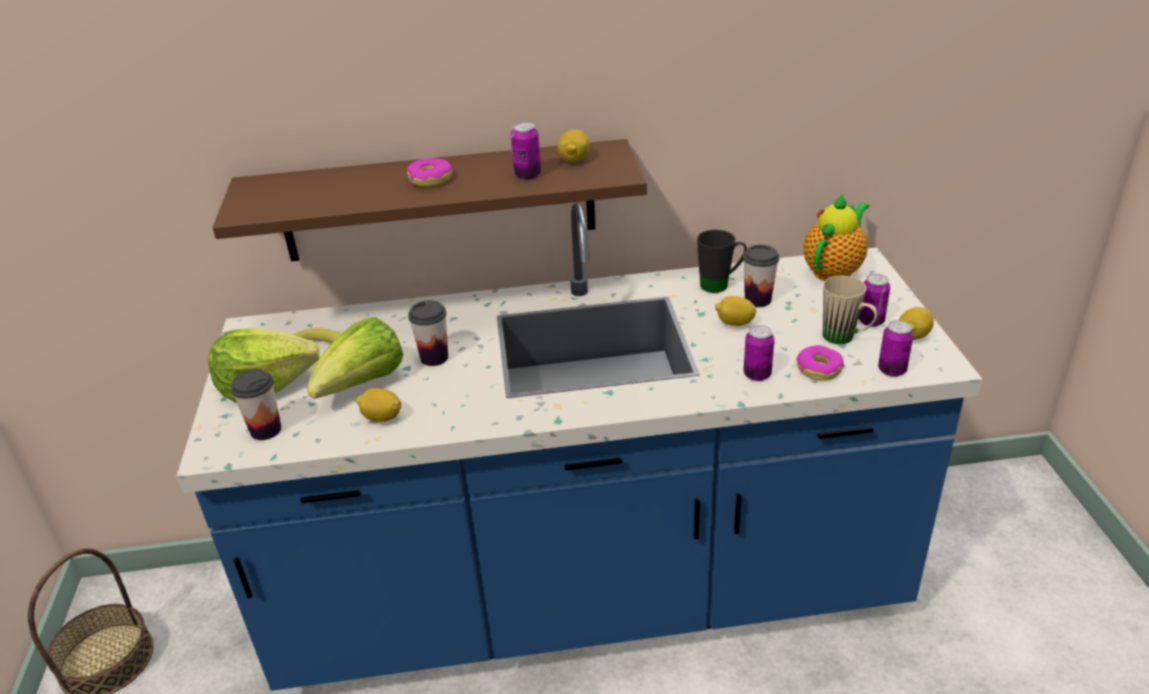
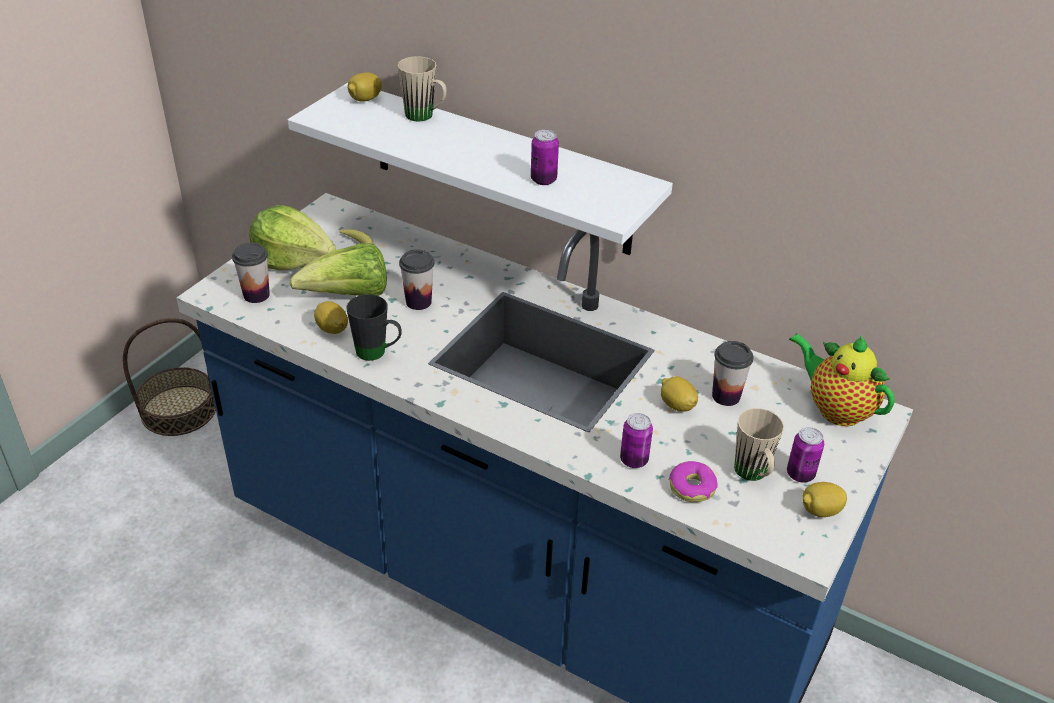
camera: 35 degrees right, 5 degrees up
(352, 175) = (425, 117): none -> beige mug
(431, 179) = (471, 148): donut -> none
(439, 201) = (500, 169): brown shelf -> white shelf
(574, 160) = (598, 183): lemon -> lemon (365, 99)
(721, 284) = (713, 364): black mug -> black mug (378, 353)
(834, 271) = (835, 409): teapot -> teapot turned 120 degrees counterclockwise
(892, 370) = (754, 528): can -> none

